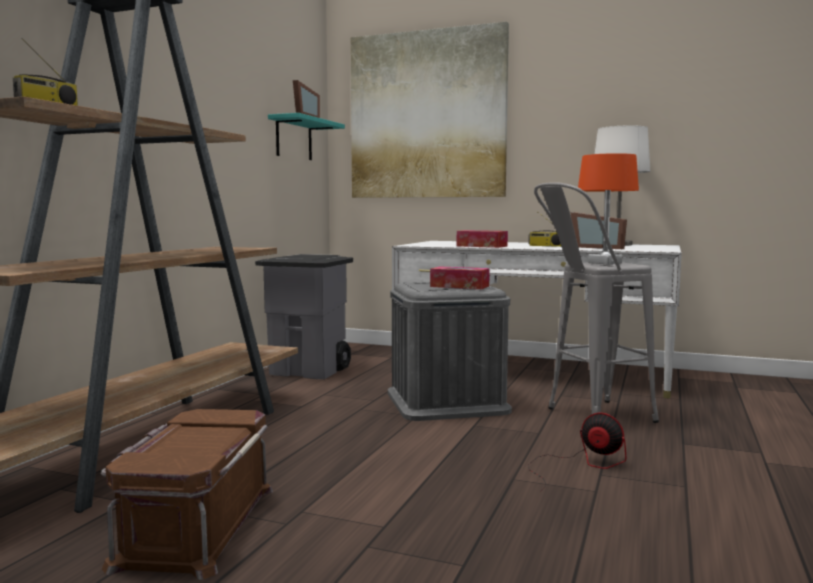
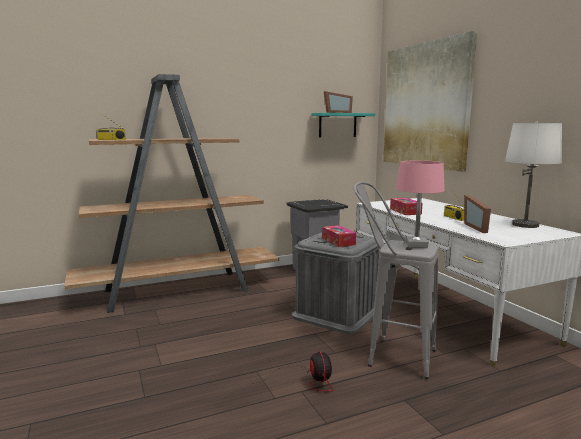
camera: 45 degrees right, 5 degrees up
(195, 524) = (120, 333): brown storage box -> none
(605, 263) = (416, 245): orange table lamp -> pink table lamp

